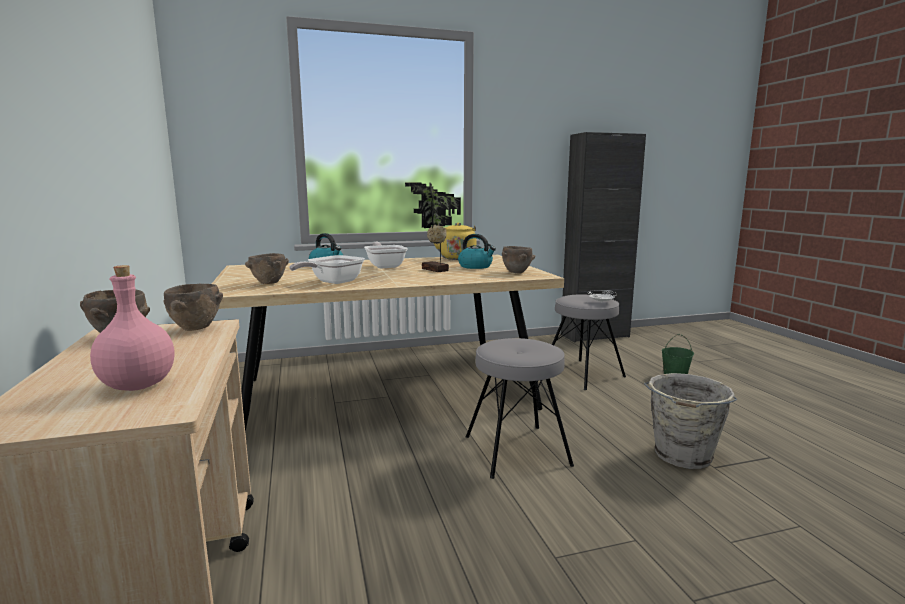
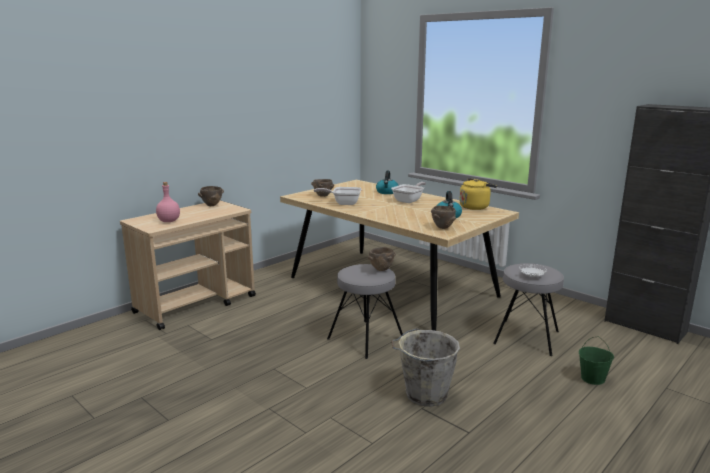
camera: 60 degrees right, 5 degrees up
(195, 329) = (230, 209): brown bowl -> brown bowl (381, 269)
(434, 270) = (415, 211): potted plant -> none

